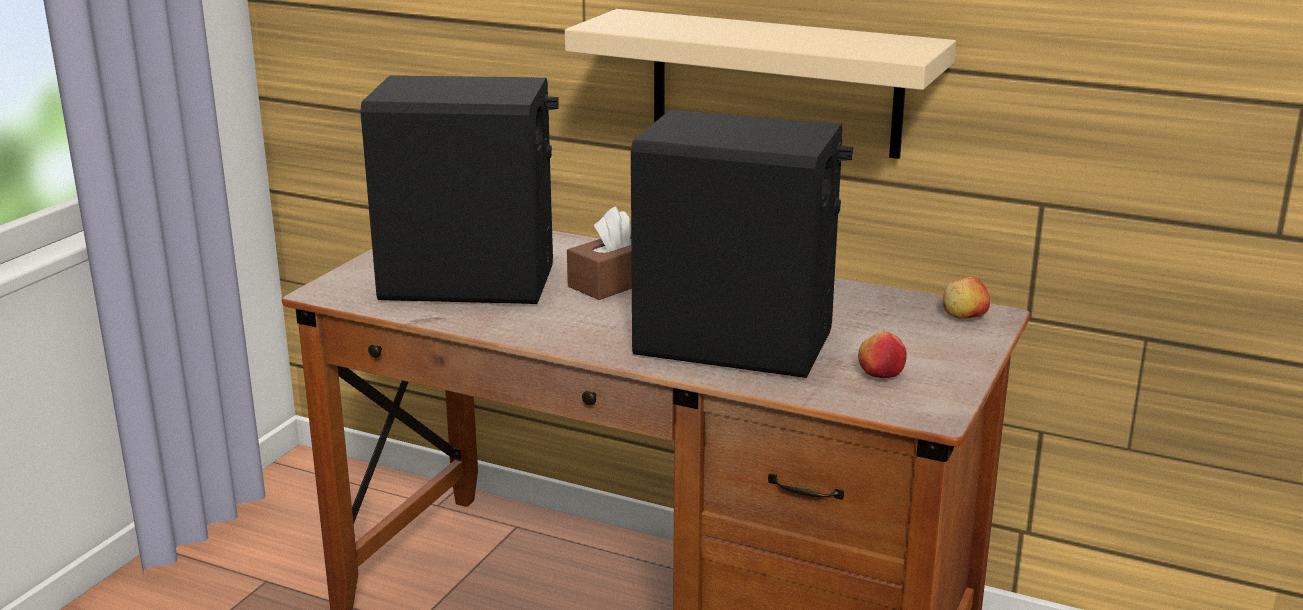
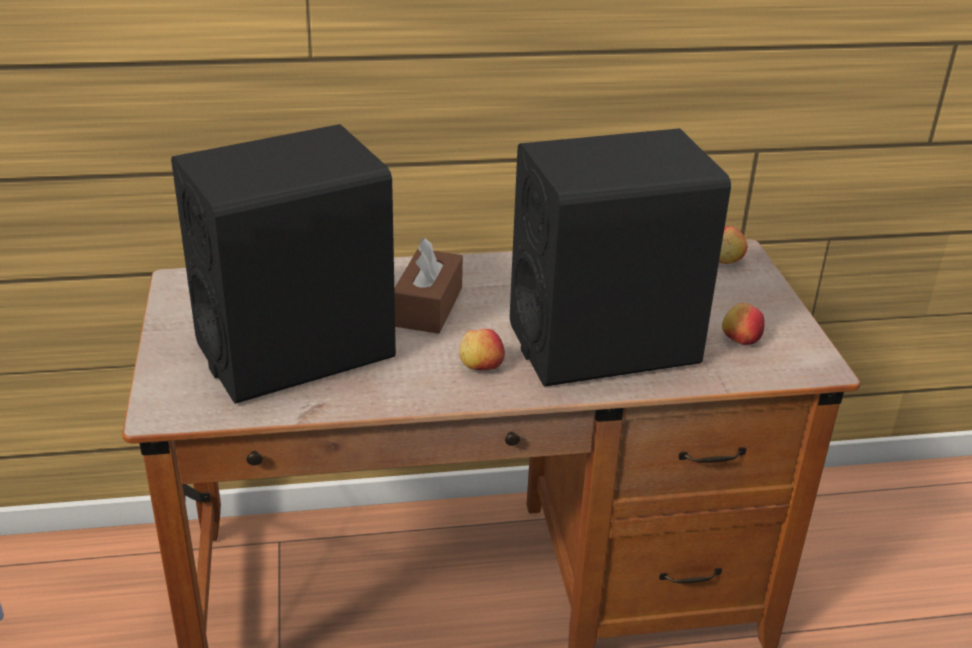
camera: 35 degrees left, 10 degrees up
(601, 328) = (480, 366): none -> apple
(775, 83) = (526, 83): beige shelf -> none

